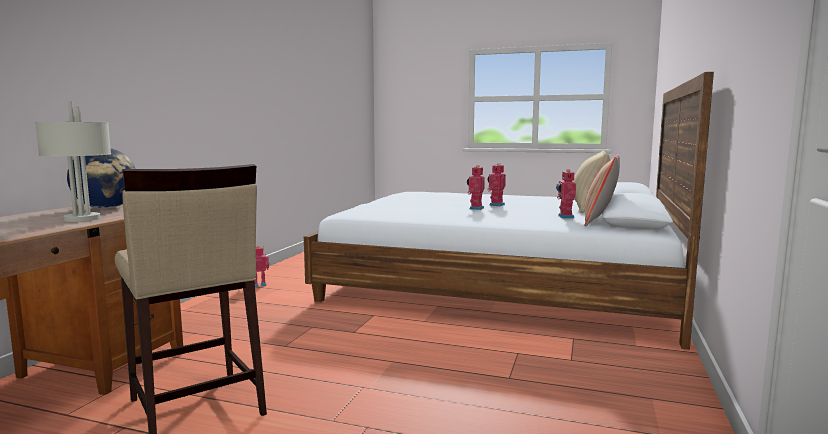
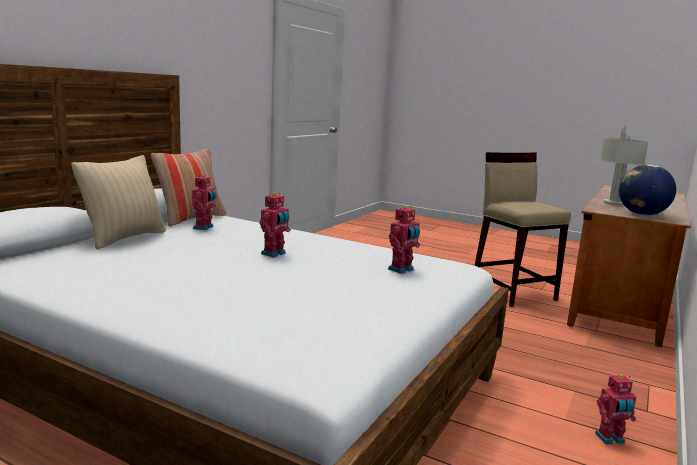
camera: 170 degrees left, 5 degrees up
(496, 205) = (231, 258): toy robot -> toy robot (402, 270)

